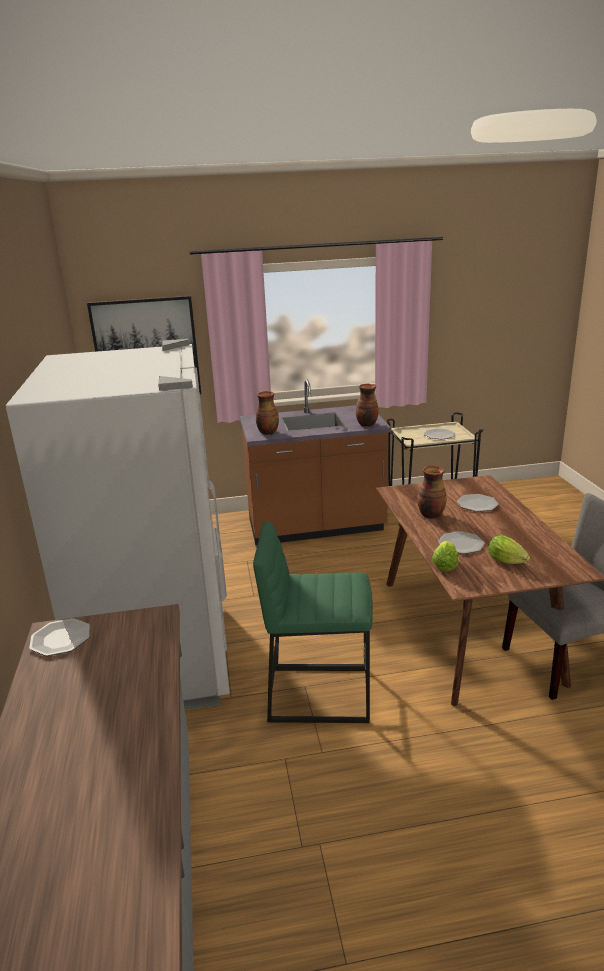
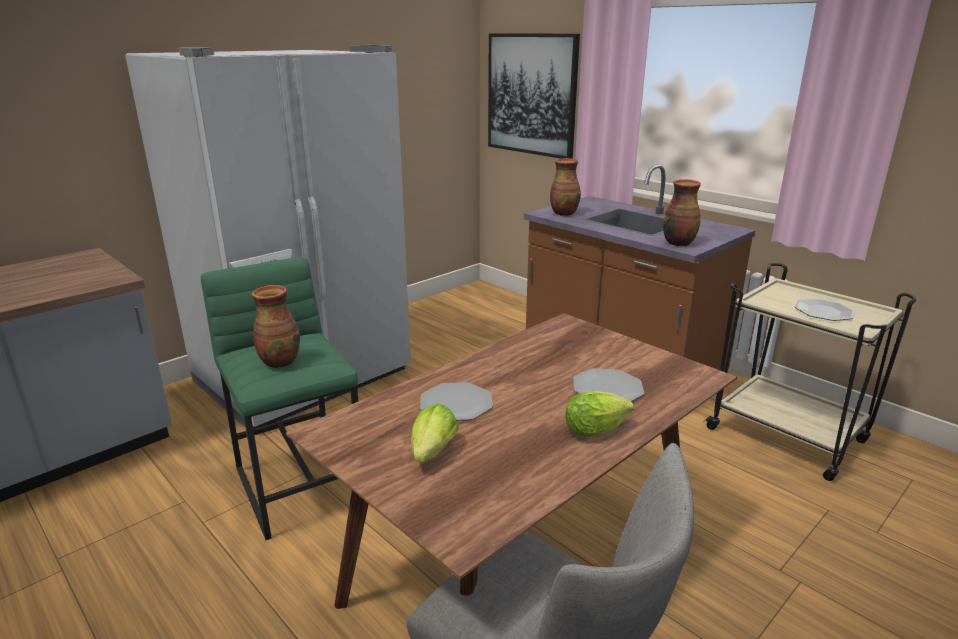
camera: 55 degrees right, 0 degrees up
(60, 638) = (73, 260): plate -> none
(430, 515) = (524, 363): vase -> vase (279, 361)
(445, 565) = (380, 405): lettuce -> lettuce (598, 430)

